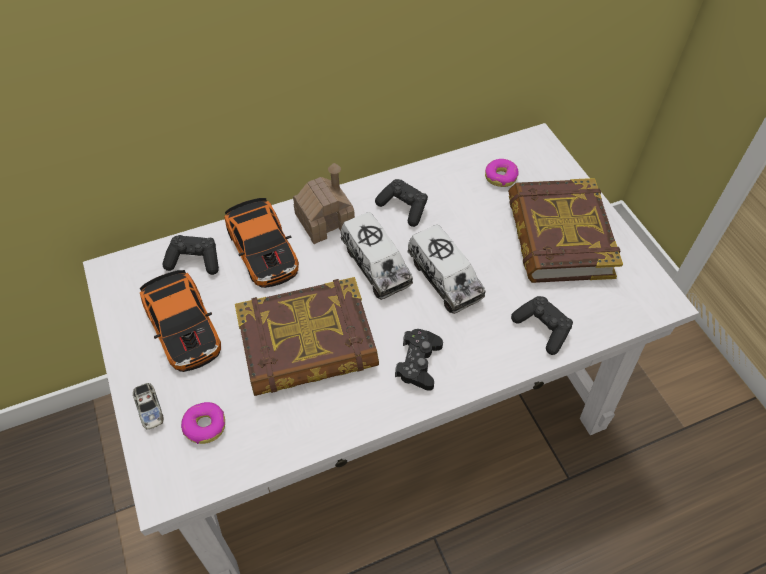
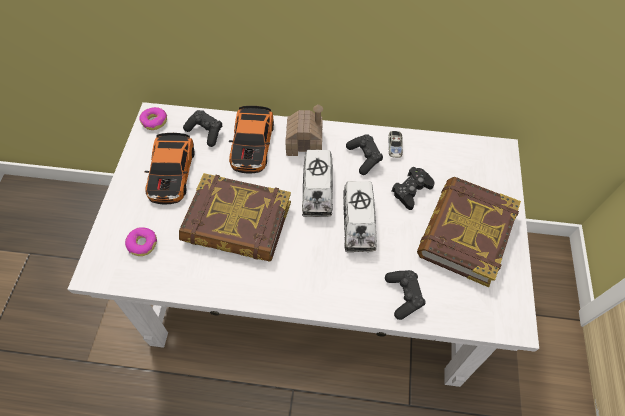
camera: 30 degrees right, 5 degrees up
(150, 409) = (119, 216): toy car -> toy car (394, 147)
(418, 363) = (299, 274): black game controller -> black game controller (411, 190)
(500, 177) = (452, 166): donut -> donut (154, 121)

